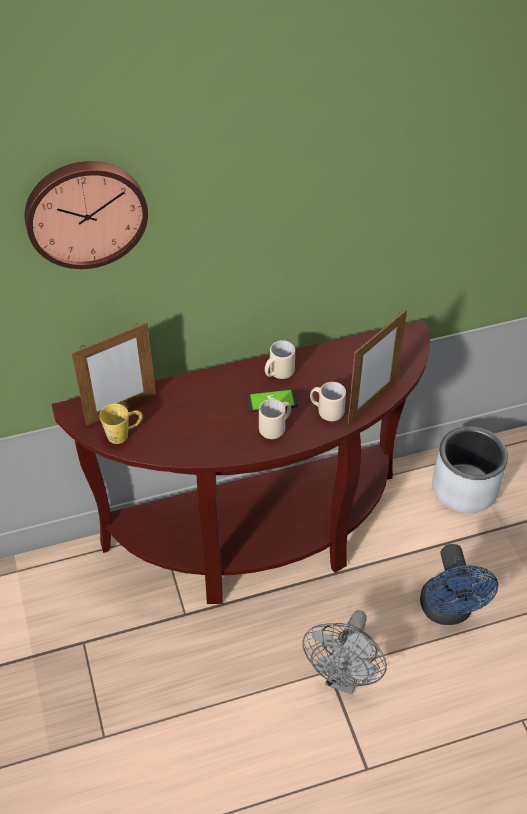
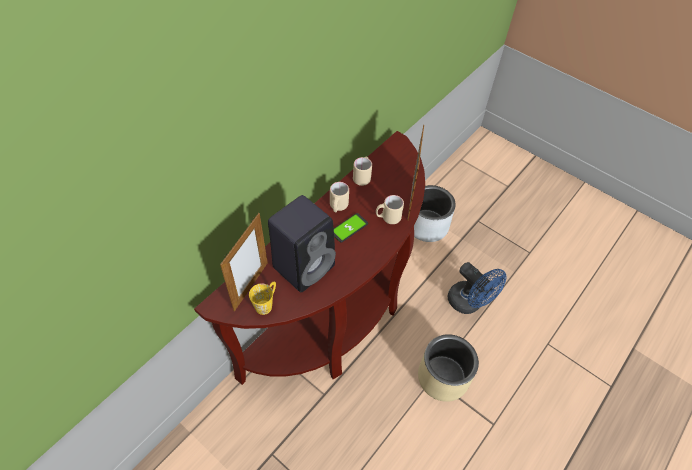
camera: 35 degrees left, 5 degrees up
(85, 212) = (194, 143): wall clock -> none
(192, 416) = (305, 265): none -> black speaker
(275, 428) = (365, 245): beige mug -> beige mug (362, 177)
(344, 677) = (443, 377): grey fan -> beige planter

